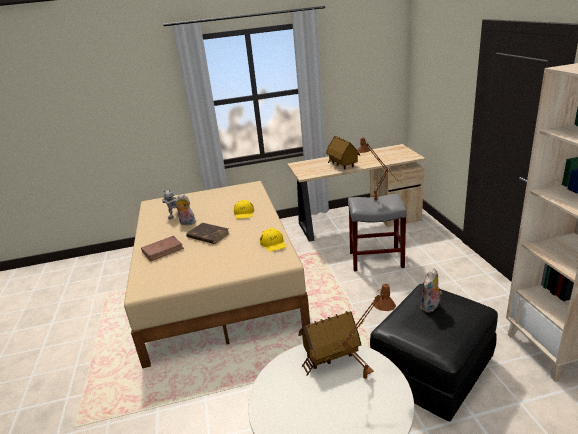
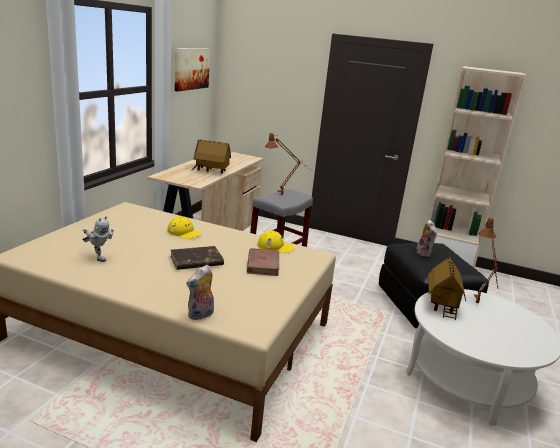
camera: 60 degrees left, 5 degrees down
(163, 250) = (178, 290): brown book -> brown book (263, 264)
(186, 223) = (139, 259): plush toy -> plush toy (201, 315)
(363, 68) = (191, 68): none -> picture

